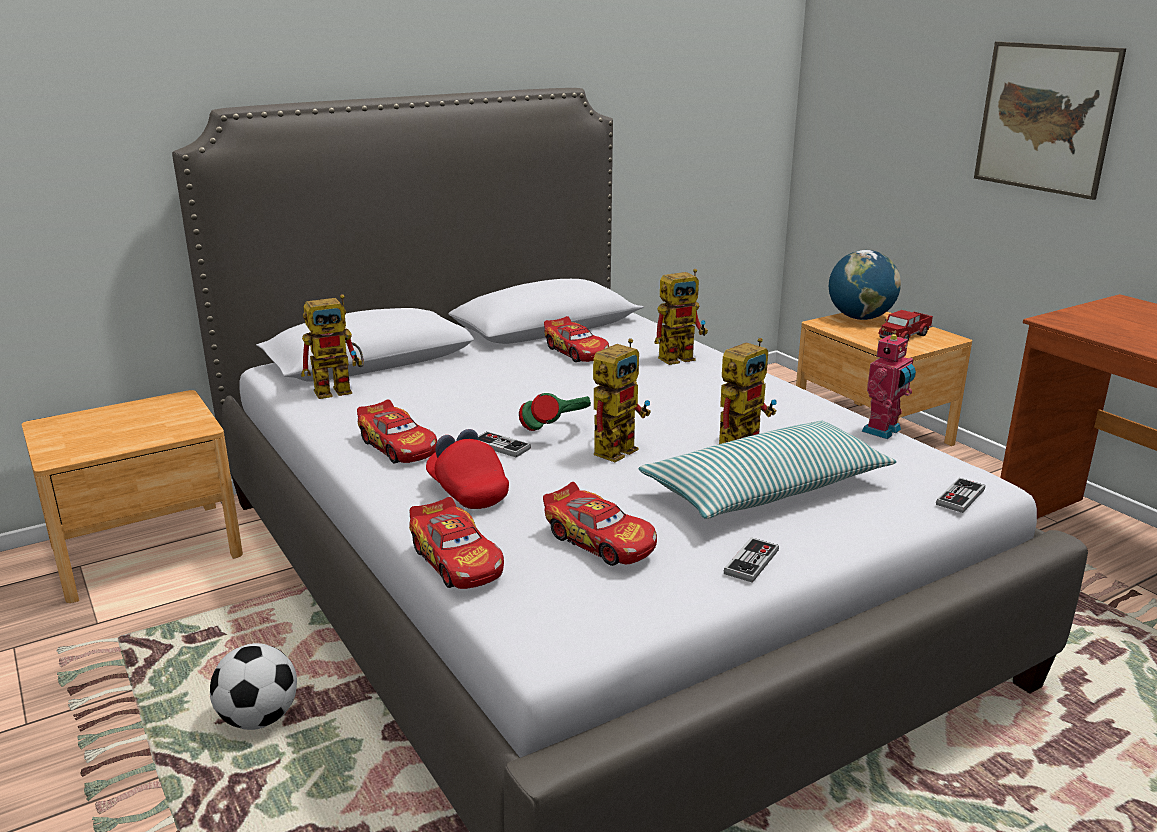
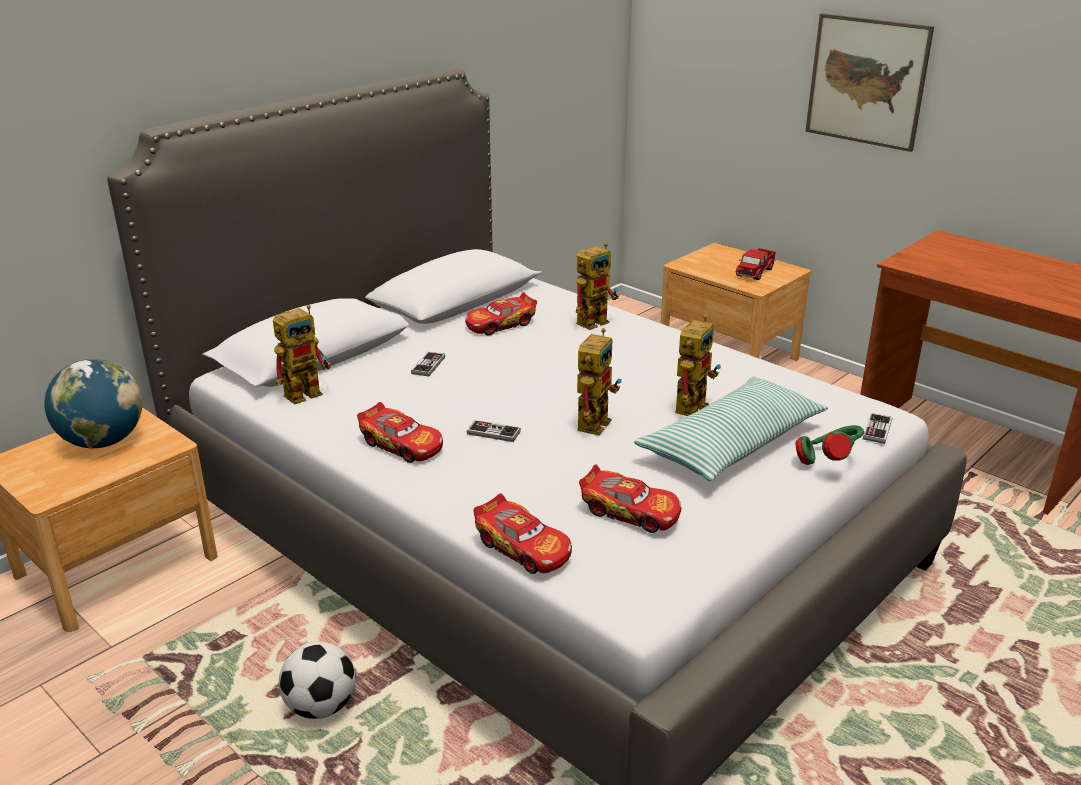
camera: 15 degrees left, 5 degrees up
(467, 491) = (491, 481): red cap -> none
(557, 431) = (532, 411): green headphones -> green headphones (828, 461)
(576, 351) = (501, 324): toy car -> toy car turned 105 degrees clockwise
(751, 562) = (753, 511): game controller -> game controller (428, 365)
(860, 318) = (711, 256): globe -> globe (103, 442)
(884, 431) = (794, 376): toy robot -> none

